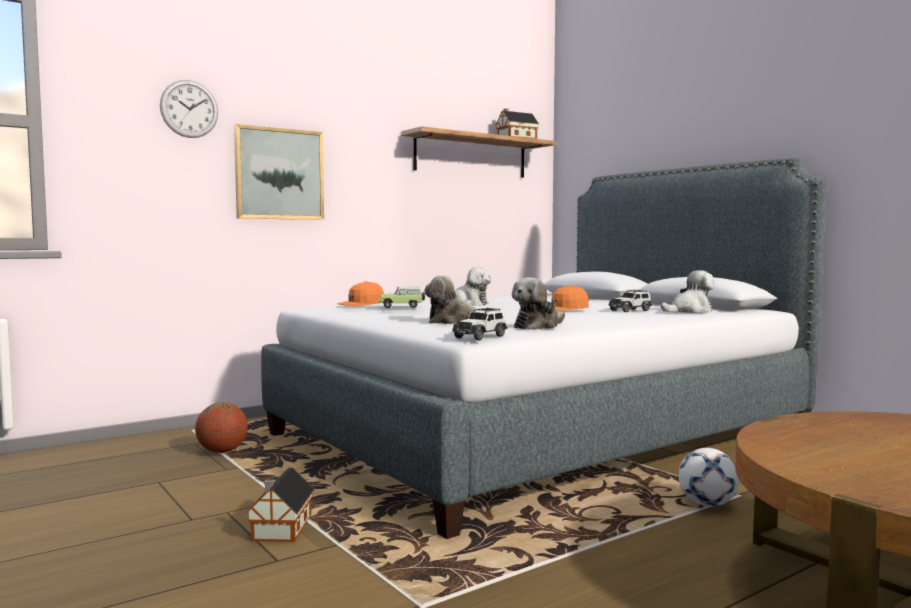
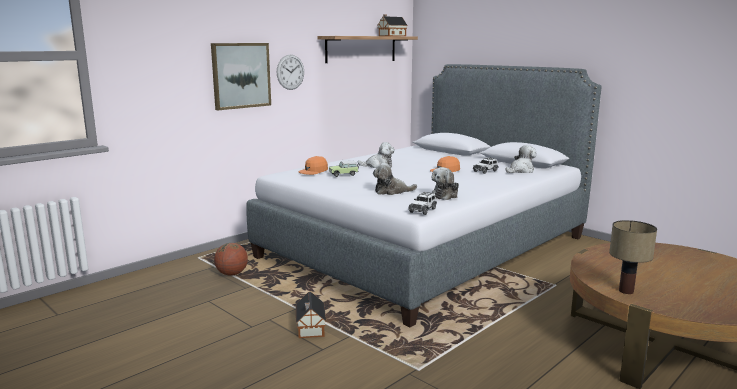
camera: 10 degrees left, 10 degrees up
(189, 109) = (181, 34): wall clock -> wall clock (290, 72)
(707, 504) = (540, 292): football -> none
(831, 474) = (625, 291): none -> table lamp

